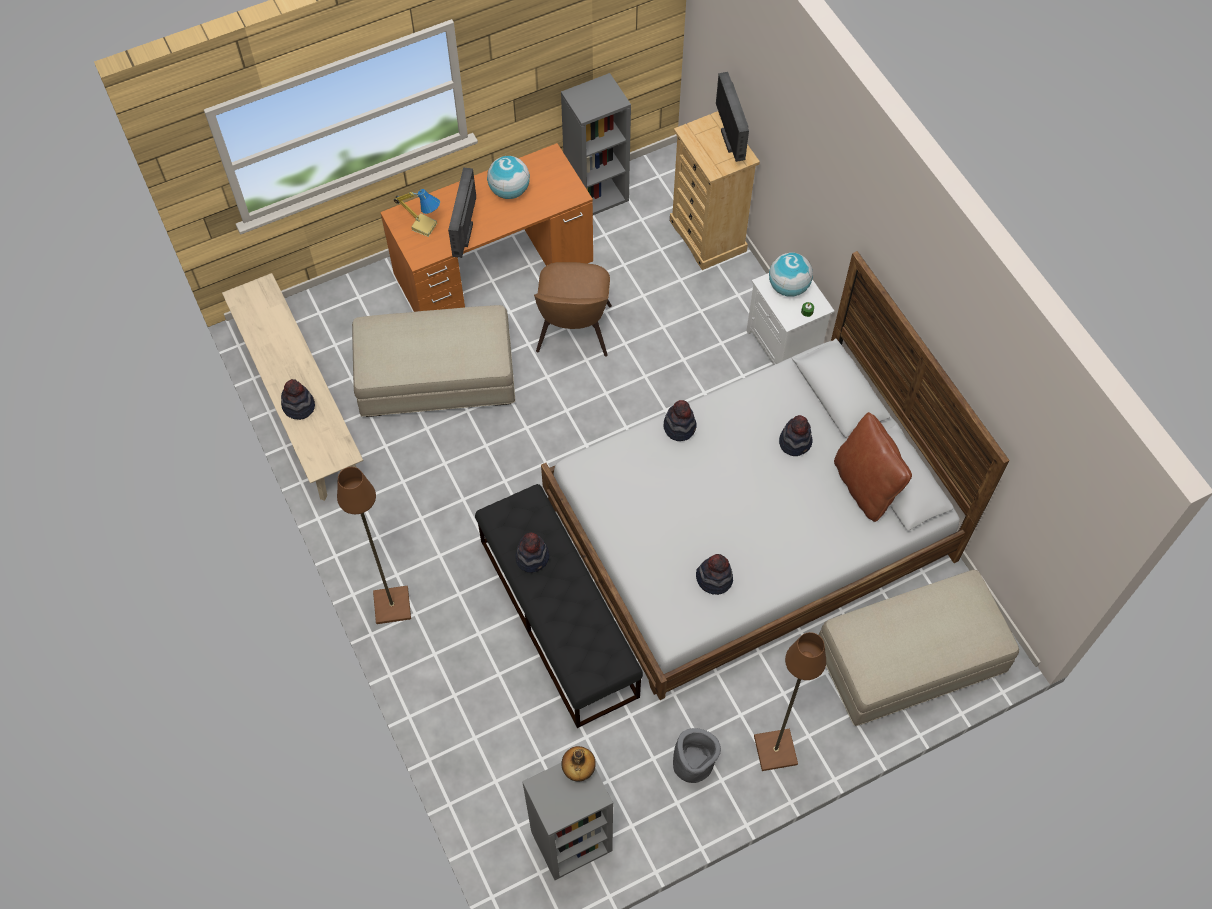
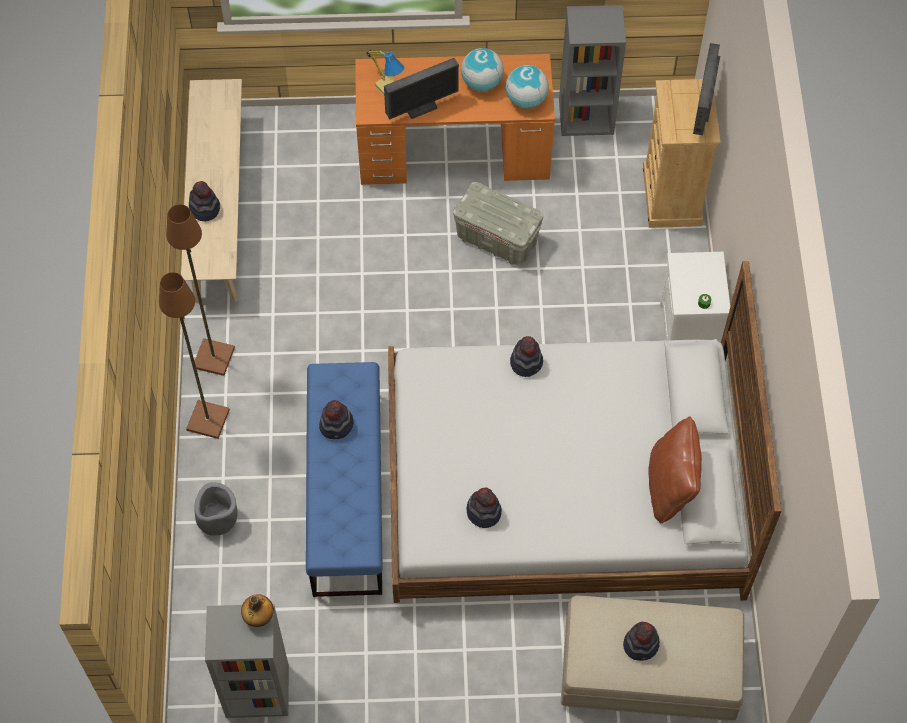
camera: 25 degrees right, 0 degrees up
(437, 377) = (350, 231): beige ottoman -> none
(466, 235) = (421, 109): monitor -> monitor turned 150 degrees counterclockwise
(558, 618) = (347, 493): black bench -> blue bench
(573, 332) = (496, 239): brown chair -> grey storage box
(694, 764) = (399, 674): grey planter -> grey planter (217, 519)
(774, 750) = (478, 694): brown floor lamp -> brown floor lamp (213, 357)
(788, 287) = (698, 273): globe -> globe (526, 100)
(795, 442) = (627, 420): hat -> hat (641, 644)

